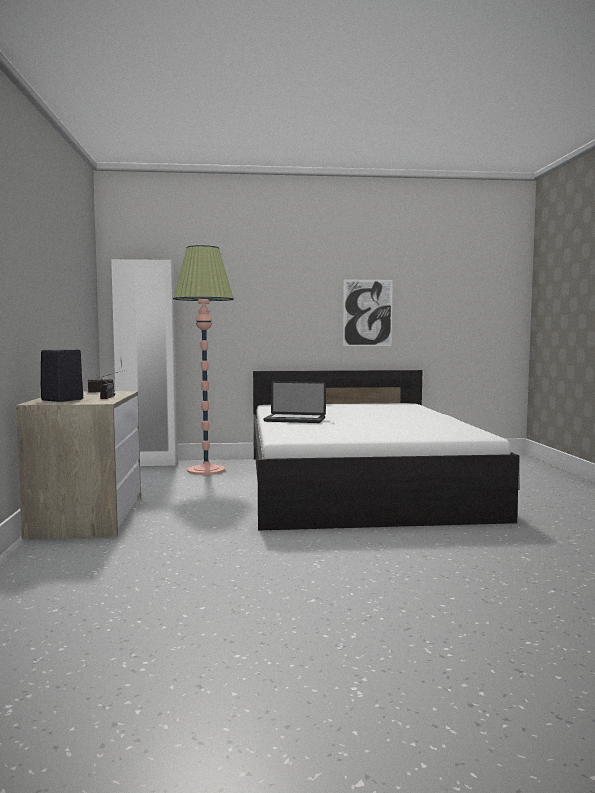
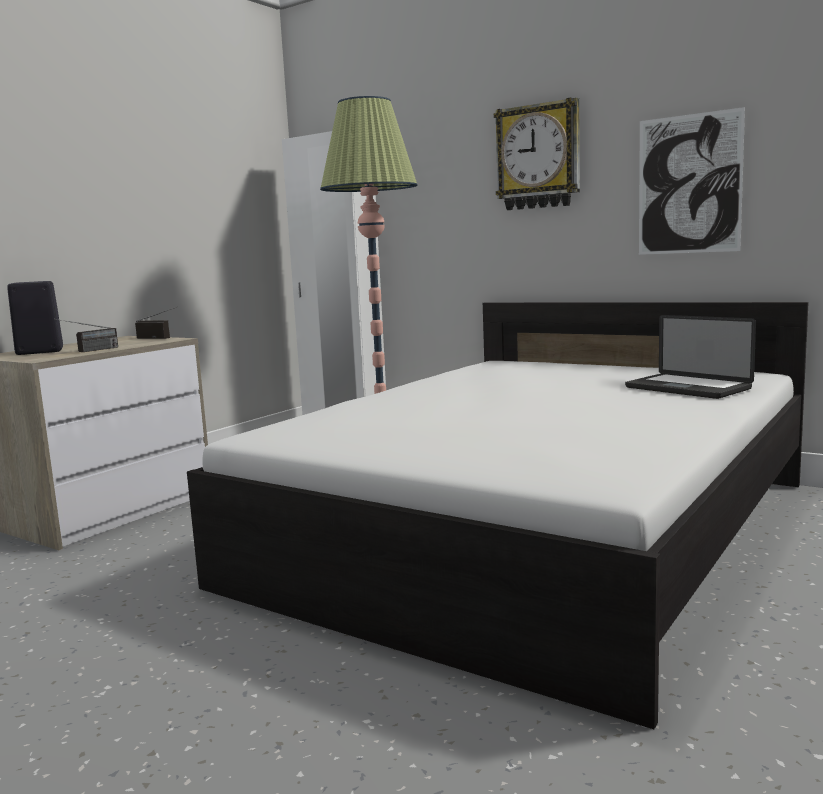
camera: 40 degrees right, 5 degrees up
(287, 291) = (538, 157): none -> wall clock
(295, 420) = (408, 398): laptop -> laptop (687, 388)

